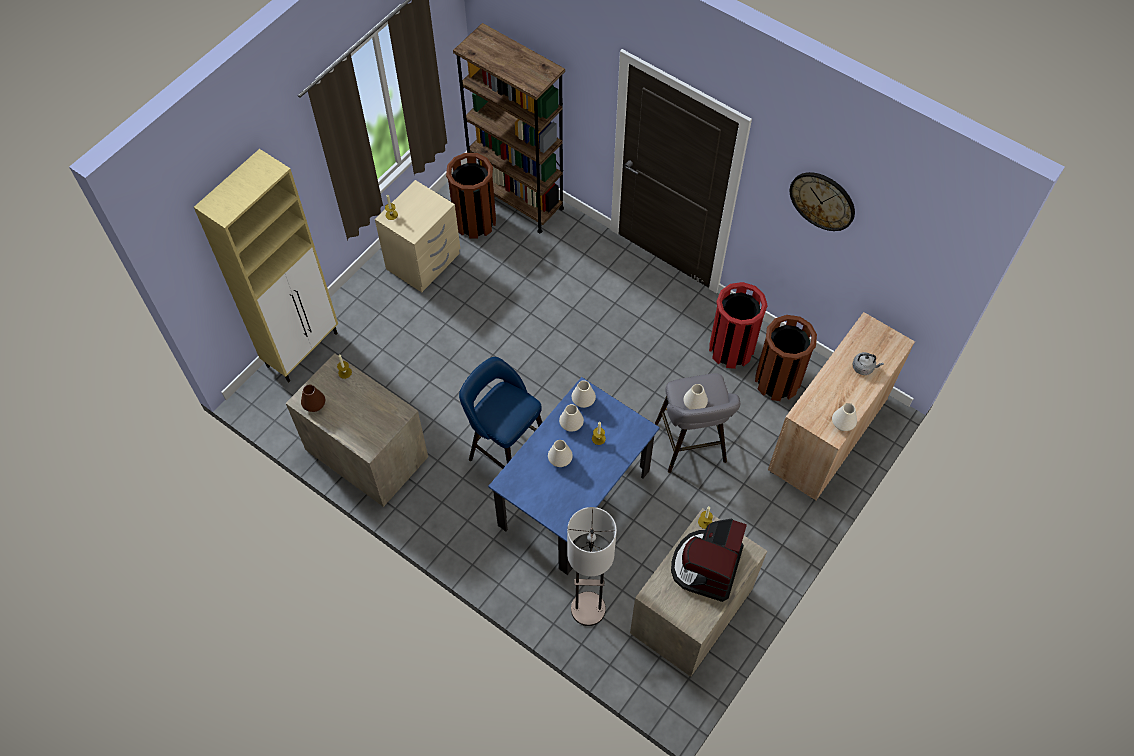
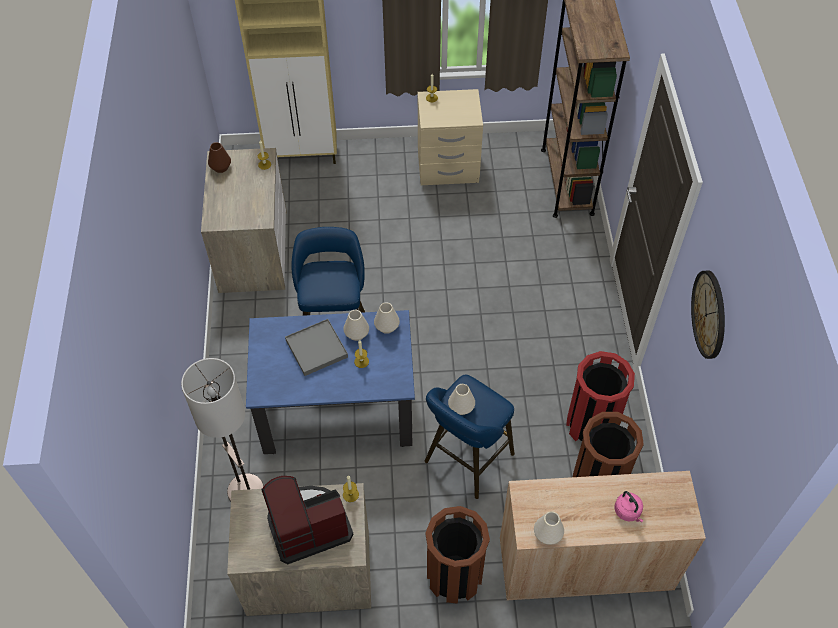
camera: 50 degrees right, 5 degrees down
(475, 221) = (517, 171): brown trash can -> brown trash can (454, 576)
(560, 459) = (317, 349): white vase -> grey tray
(691, 446) = (466, 461): grey stool -> blue stool
(864, 367) = (628, 512): grey kettle -> pink kettle

